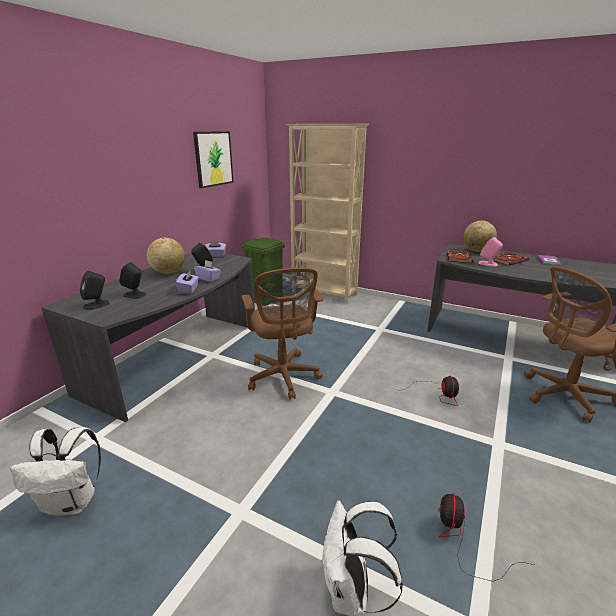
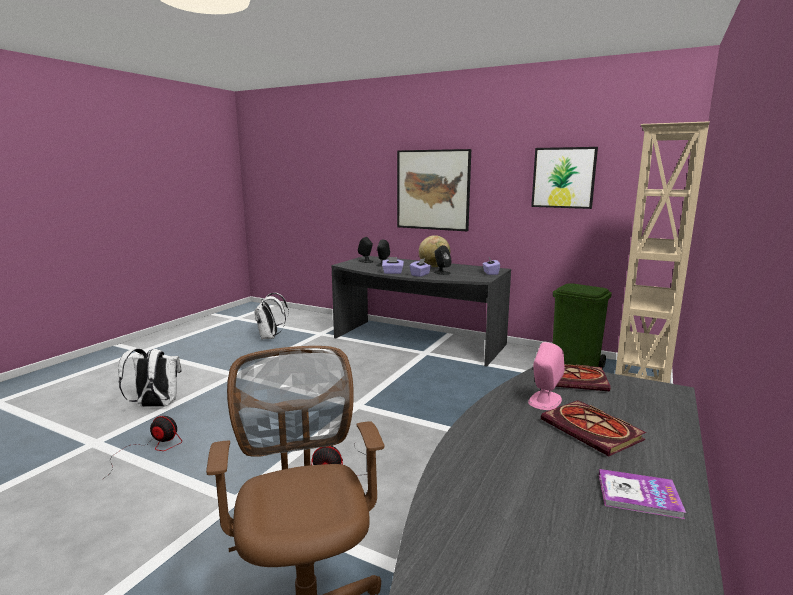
camera: 90 degrees right, 10 degrees down
(110, 186) = (433, 190): none -> picture
(283, 378) = (384, 382): brown office chair -> none
(477, 251) = (654, 408): globe -> none

